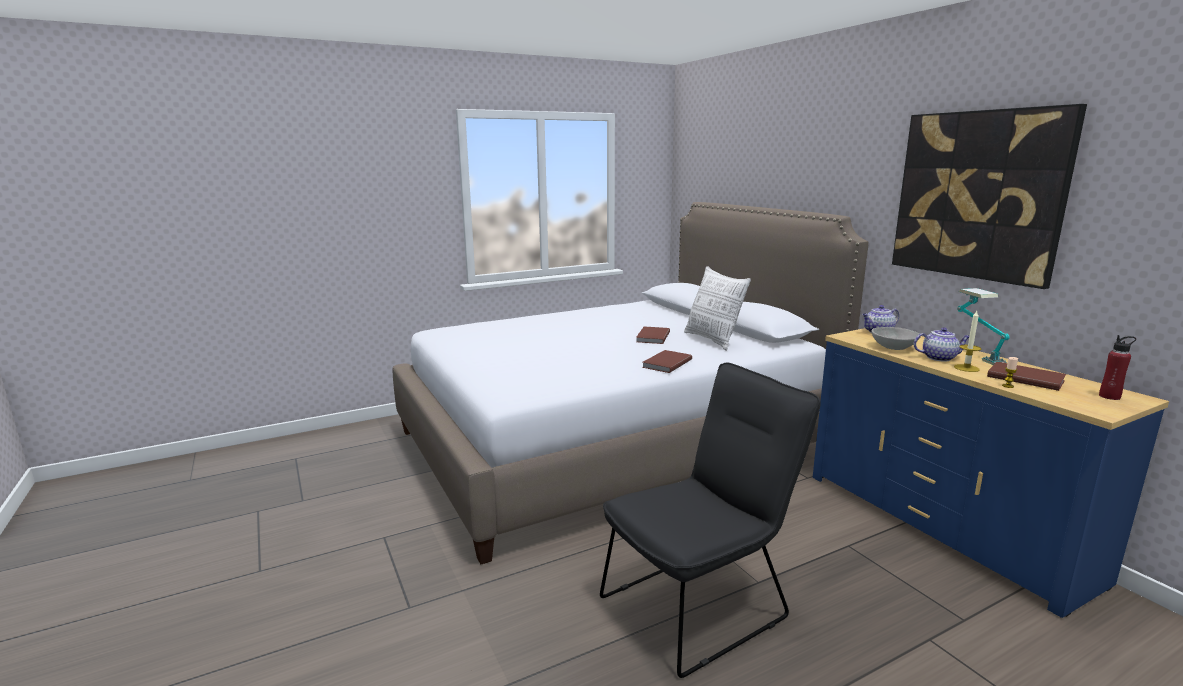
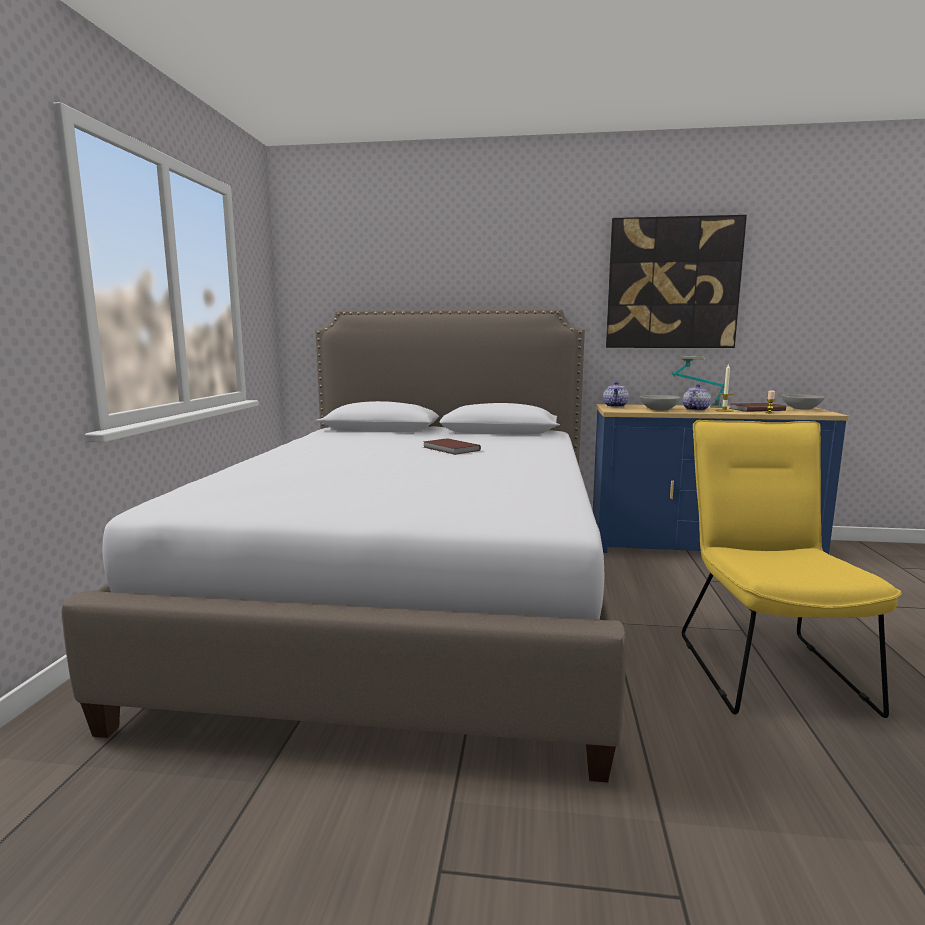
camera: 55 degrees left, 5 degrees down
(665, 363) = (543, 459): brown book -> none
(702, 603) = (765, 665): black chair -> yellow chair
(713, 340) = (500, 440): pillow -> none
(1109, 396) = (801, 409): red bottle -> grey bowl

